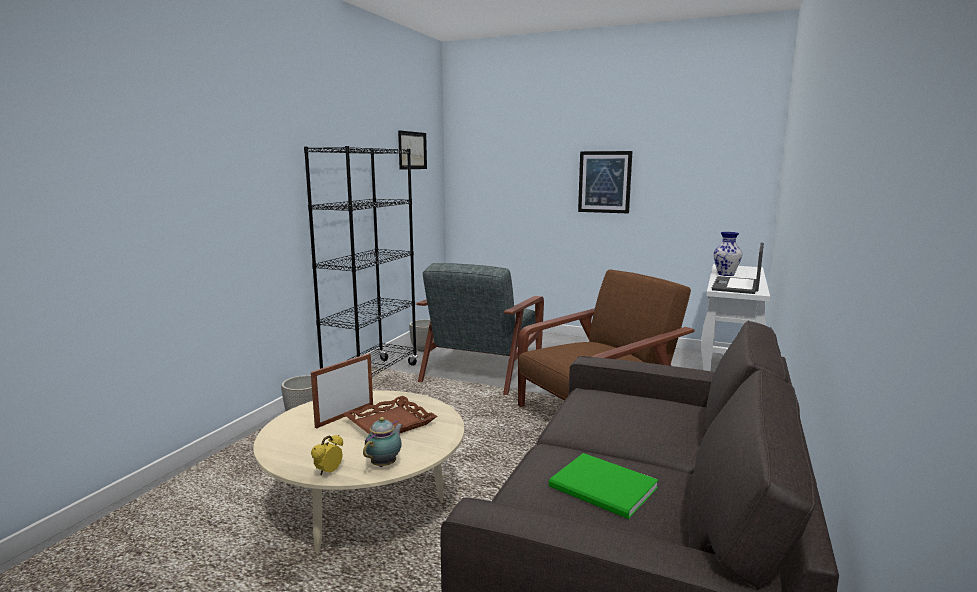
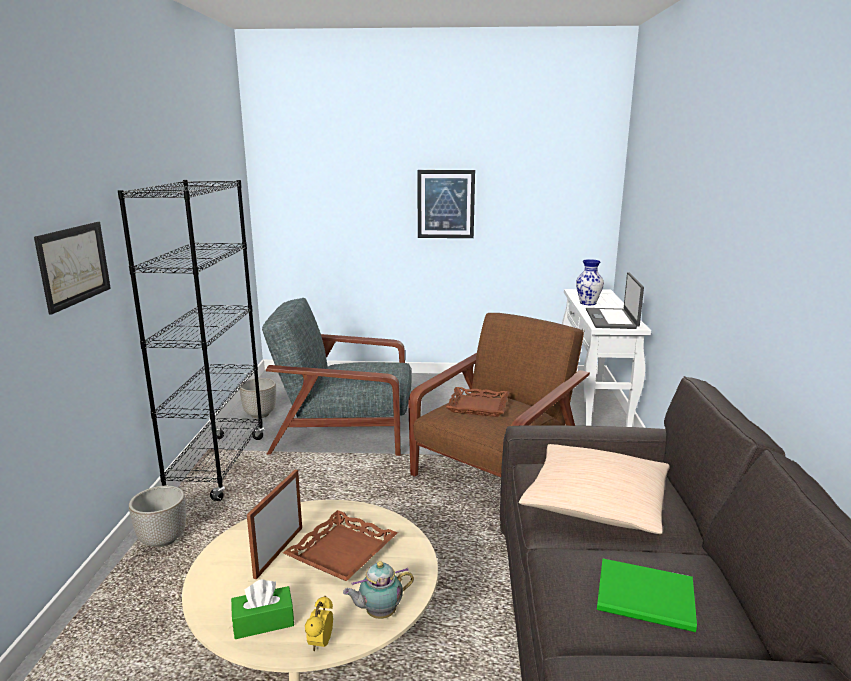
camera: 20 degrees left, 5 degrees up
(301, 452) = (263, 622): none -> green tissue box
(385, 464) = (379, 614): teapot -> teapot turned 120 degrees counterclockwise
(412, 150) = (219, 172): picture -> picture (74, 265)
(484, 368) = (345, 431): grey armchair -> grey armchair turned 90 degrees clockwise
(578, 348) = (477, 406): none -> brown tray
(619, 420) = (595, 503): none -> beige pillow

